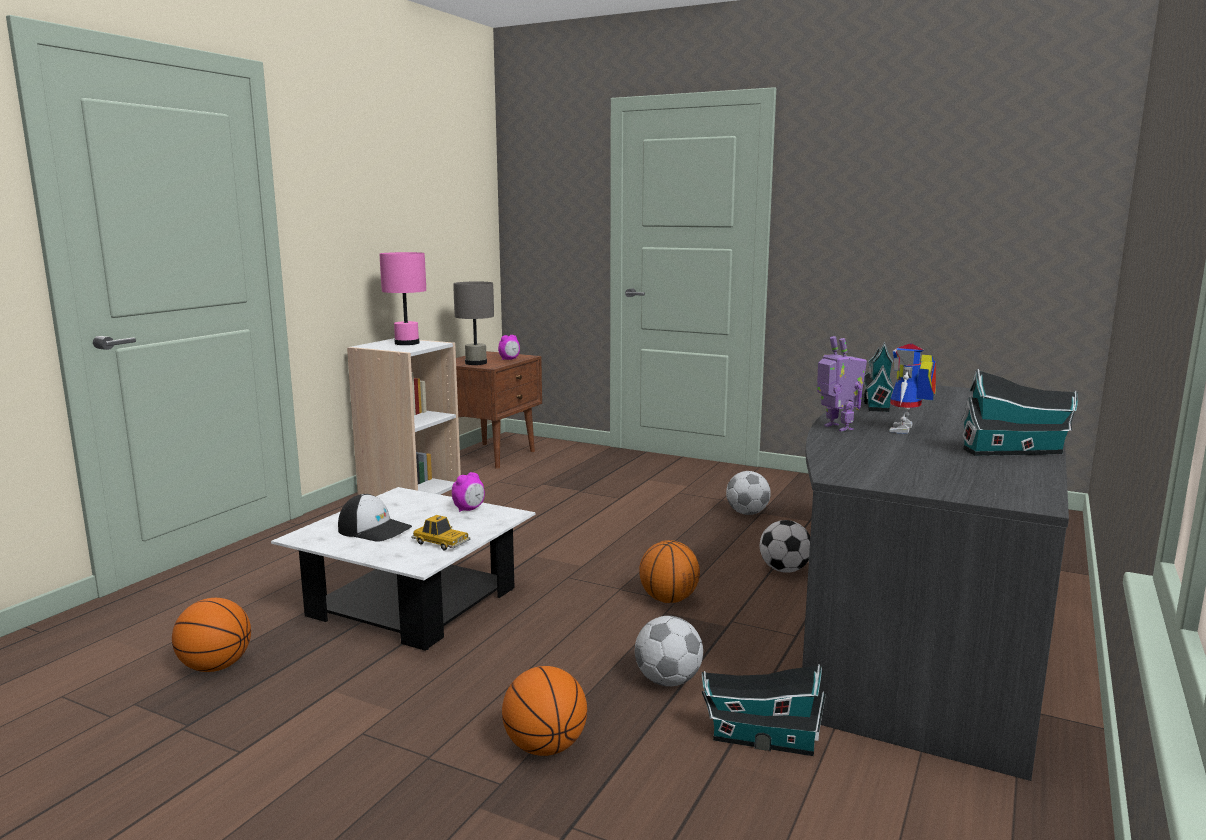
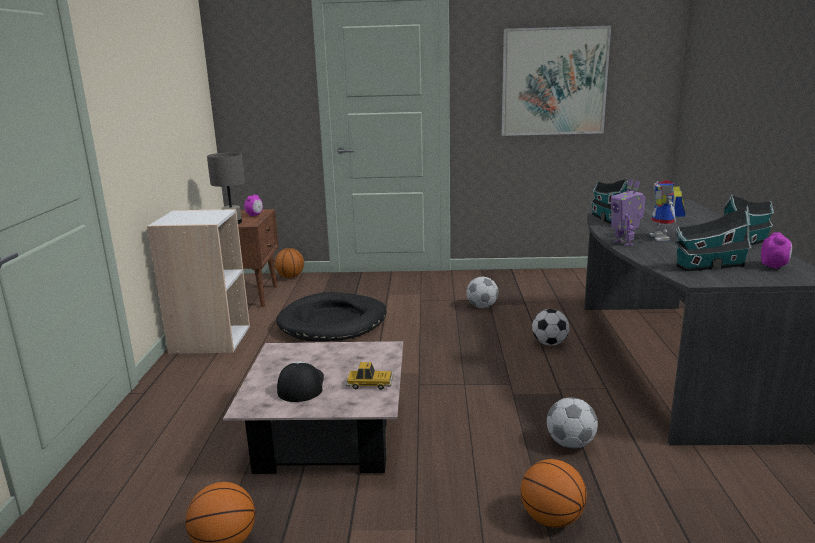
camera: 25 degrees left, 5 degrees up
(375, 529) = (300, 385): cap -> cap turned 90 degrees counterclockwise
(407, 343) = (196, 215): pink table lamp -> none
(413, 602) = (328, 436): white coffee table -> pink coffee table
(469, 509) = (351, 350): alarm clock -> alarm clock (774, 266)
(551, 496) = (333, 322): none -> black dog bed
(668, 599) = (504, 383): basketball -> basketball (290, 277)
(759, 739) = (665, 467): toy house -> toy house (707, 266)
(837, 428) = (624, 243): toy robot -> toy robot turned 150 degrees counterclockwise
(916, 215) = (554, 82): none -> picture

